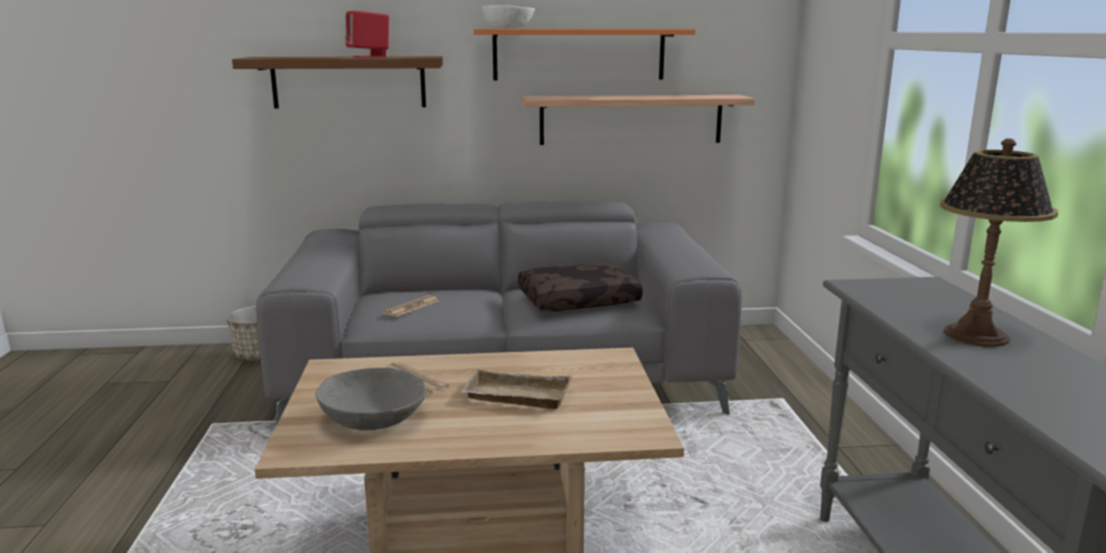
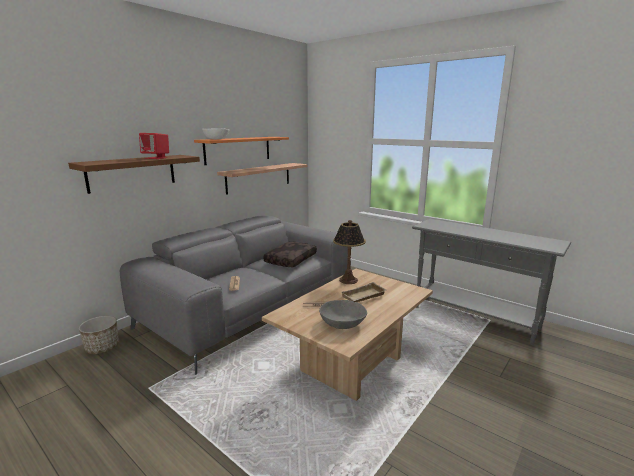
camera: 45 degrees left, 0 degrees up
(975, 335) = (475, 231): table lamp -> table lamp (348, 280)

